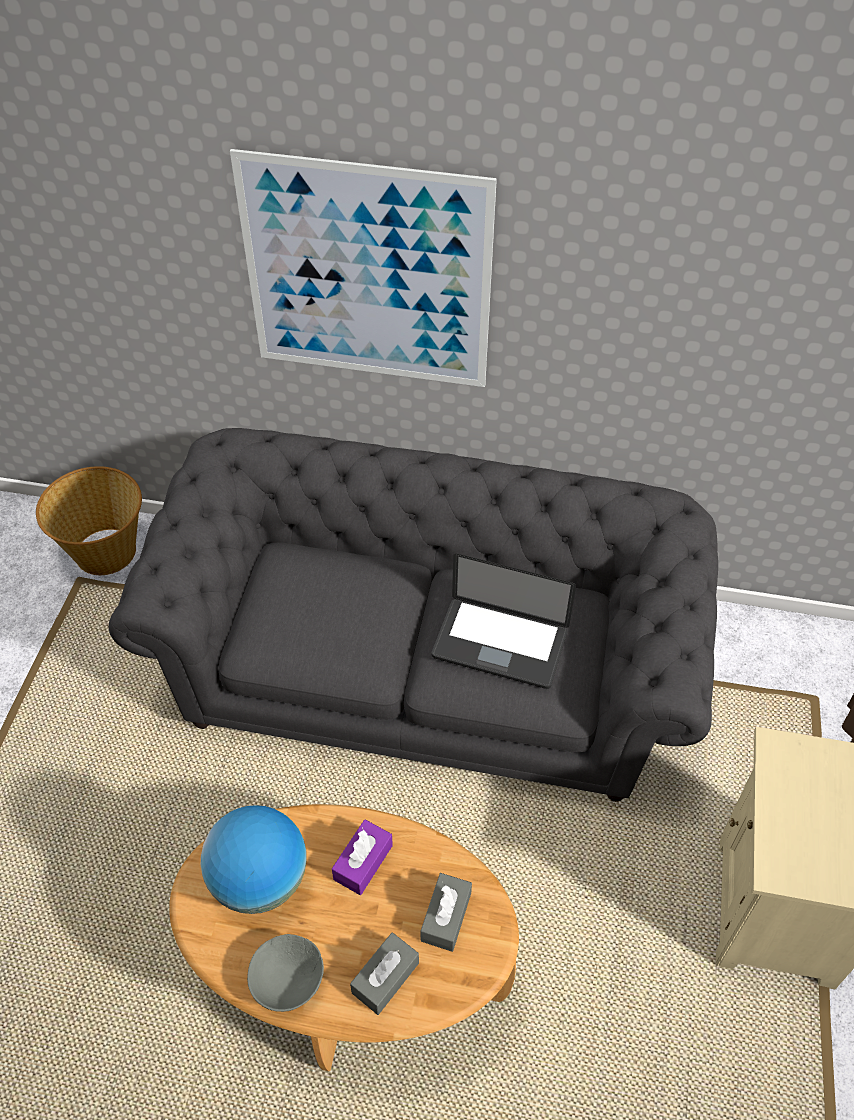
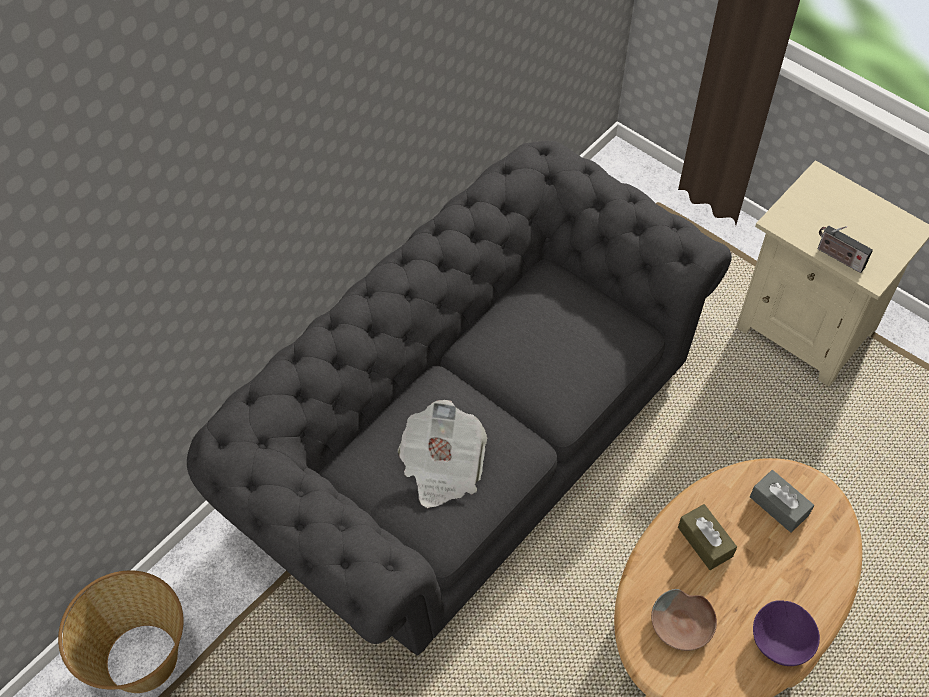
camera: 60 degrees left, 5 degrees up
(260, 880) = (683, 625): globe -> brown bowl
(289, 981) = (781, 640): grey bowl -> purple bowl
(316, 615) = (442, 467): none -> newspaper
(363, 862) = (705, 542): purple tissue box -> brown tissue box
(367, 275) = (271, 180): picture -> none
(385, 978) = (809, 570): grey tissue box -> none
(500, 644) = (558, 349): laptop -> none
(774, 825) = (838, 257): none -> radio

